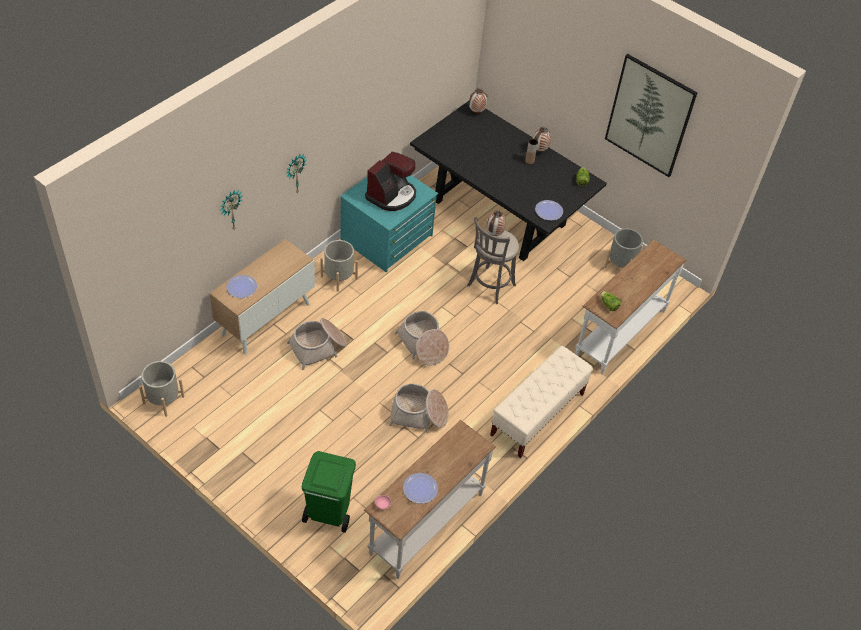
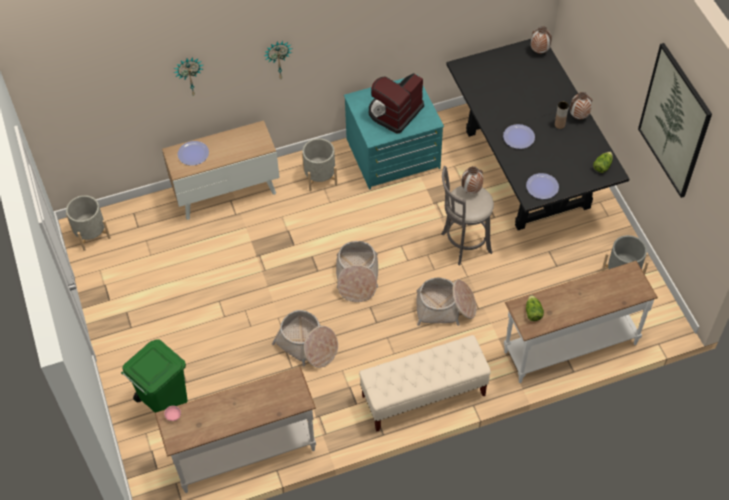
camera: 35 degrees right, 5 degrees up
(318, 347) = (256, 240): basket -> basket (445, 308)
(391, 195) = (394, 112): coffee machine -> coffee machine turned 150 degrees clockwise
(420, 489) = (216, 416): plate -> plate (518, 137)

